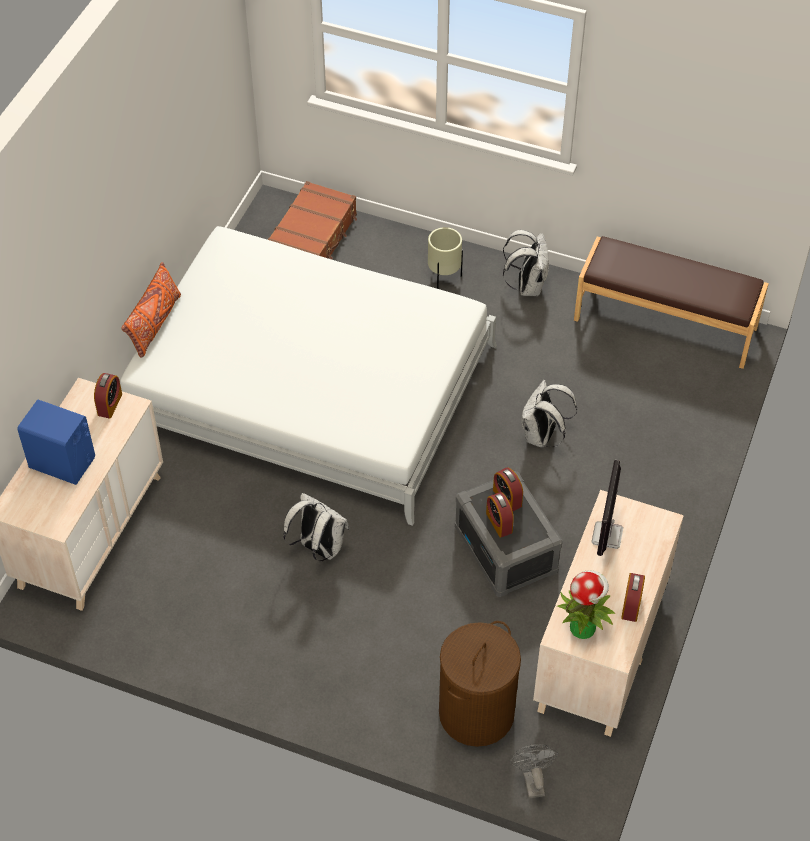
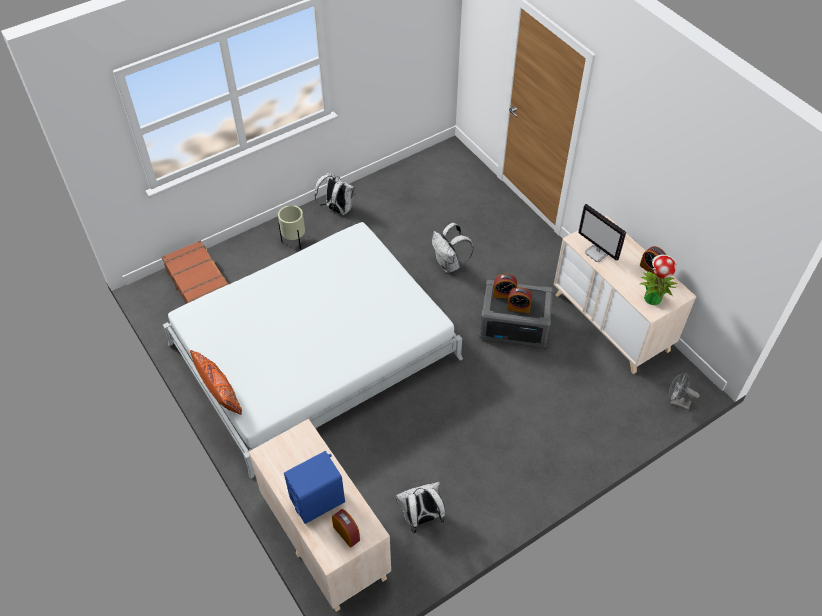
camera: 55 degrees left, 0 degrees up
(110, 404) = (290, 444): alarm clock -> alarm clock (346, 533)
(318, 548) = (442, 415): white backpack -> white backpack (421, 518)
(476, 712) = (615, 402): brown laundry basket -> none
(665, 323) = (418, 170): brown bench -> none

